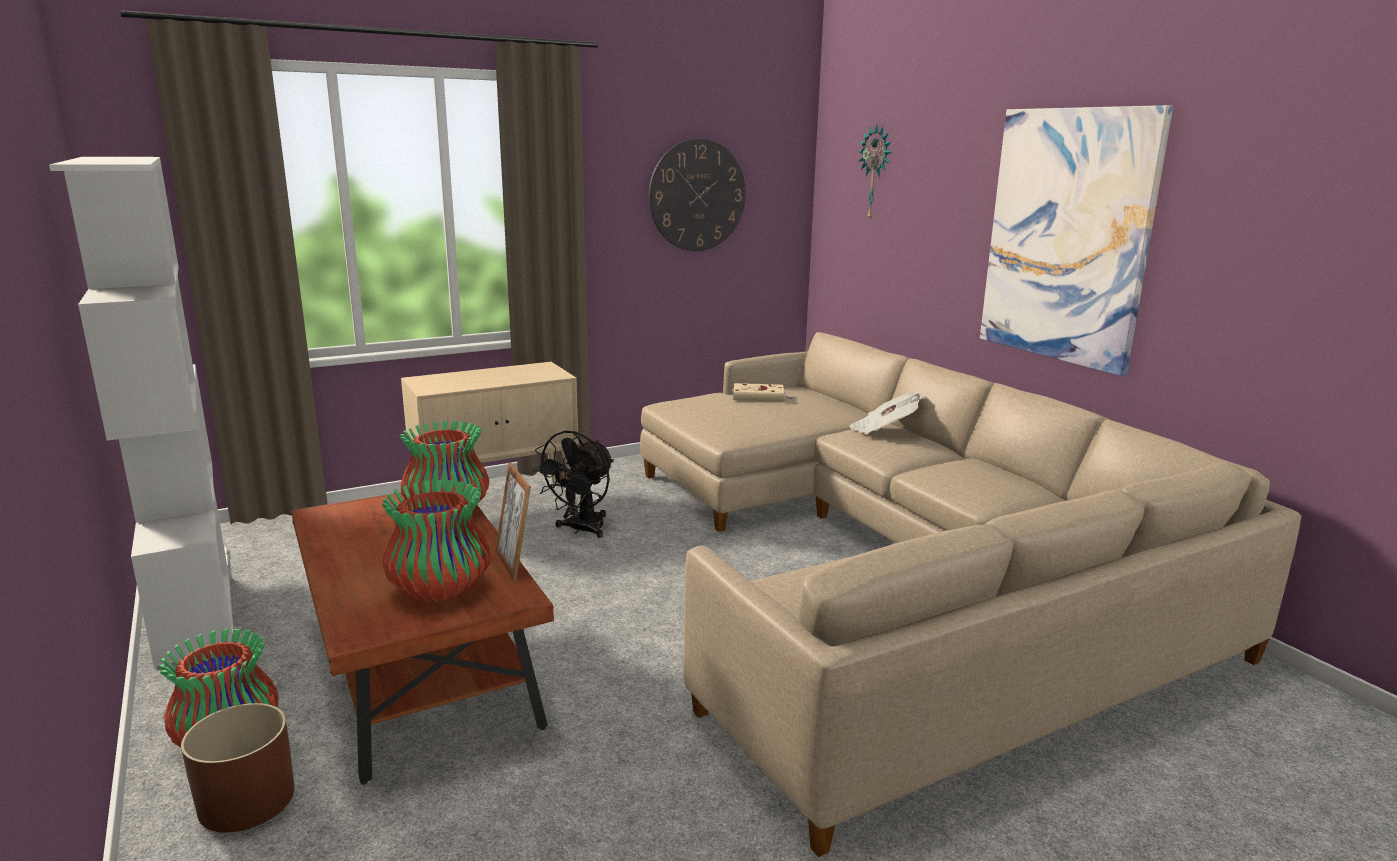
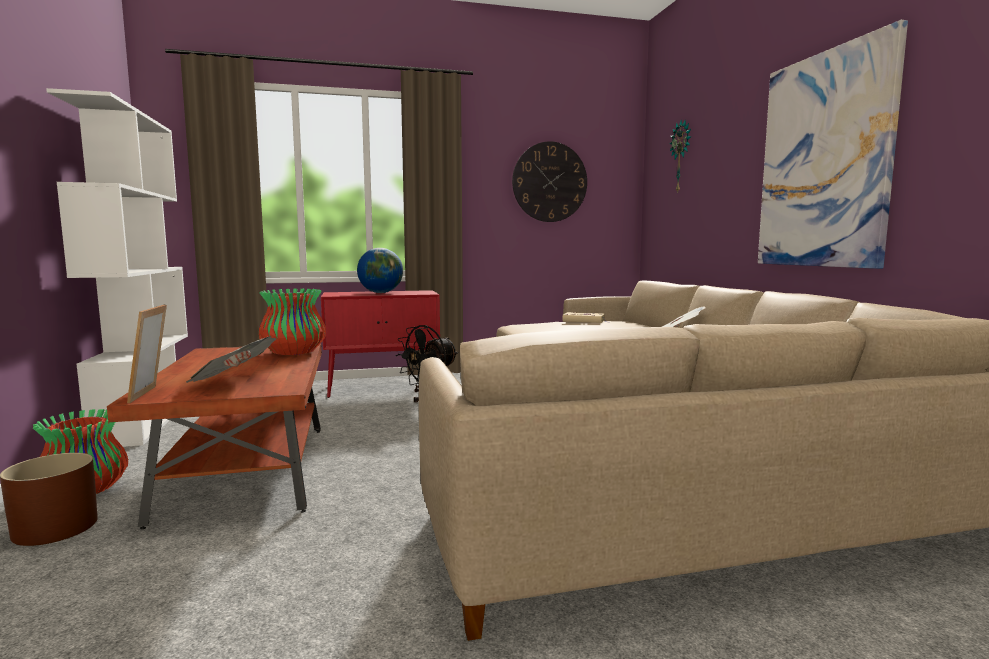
camera: 15 degrees right, 10 degrees down
(439, 589) = (233, 382): vase -> newspaper
(490, 377) = (381, 293): none -> globe
(498, 504) = (384, 388): beige cabinet -> red cabinet
(514, 563) = (304, 375): picture frame -> picture frame (151, 394)

